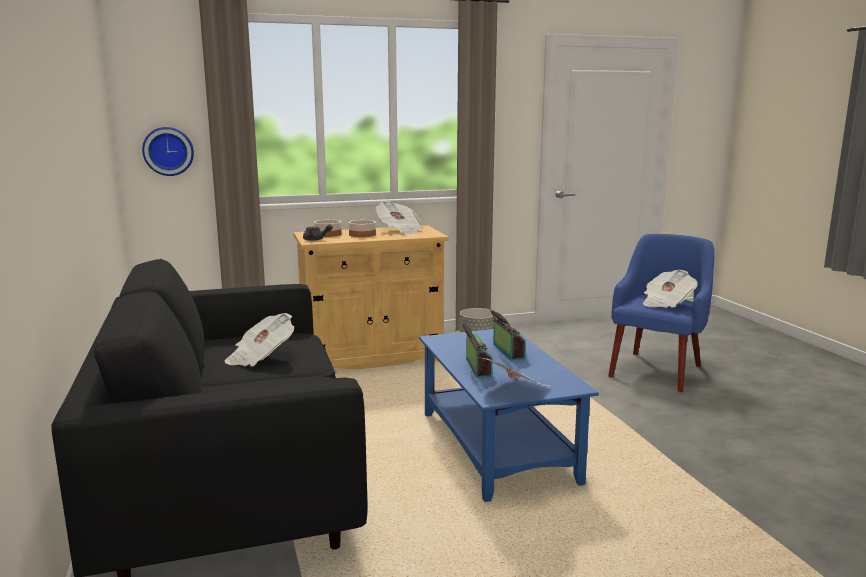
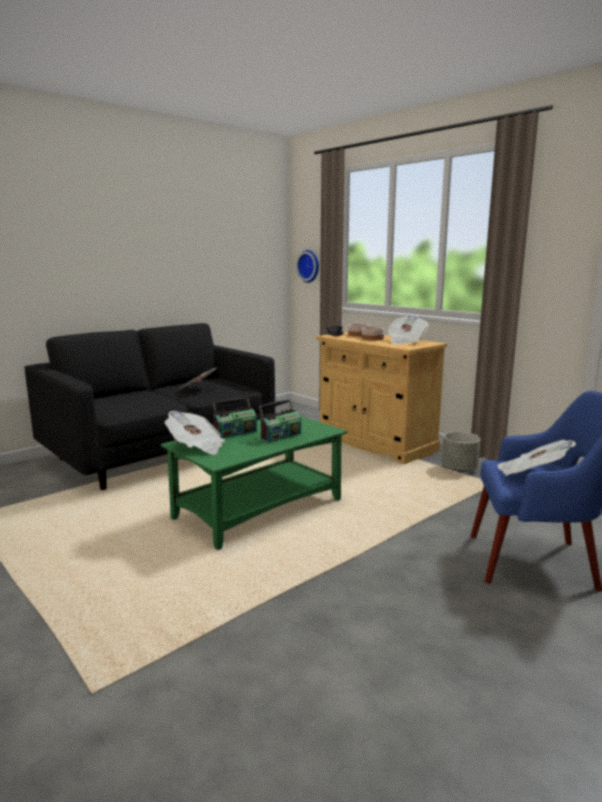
camera: 65 degrees right, 0 degrees up
(495, 446) = (259, 509): blue coffee table -> green coffee table

